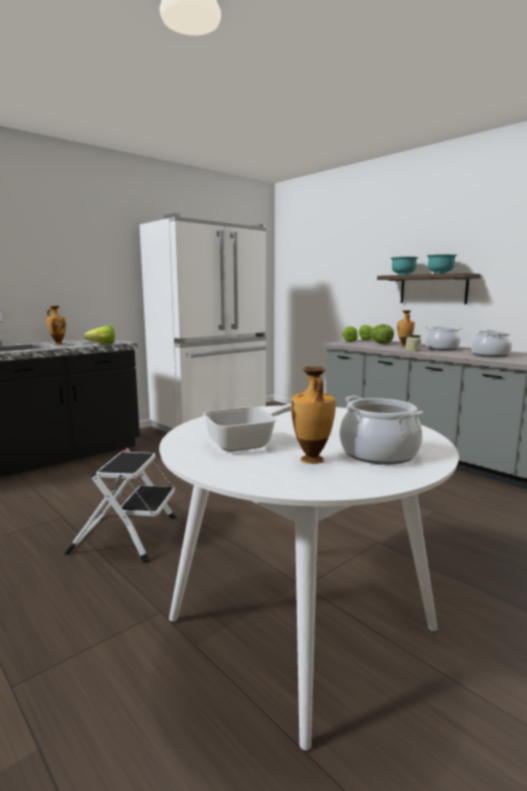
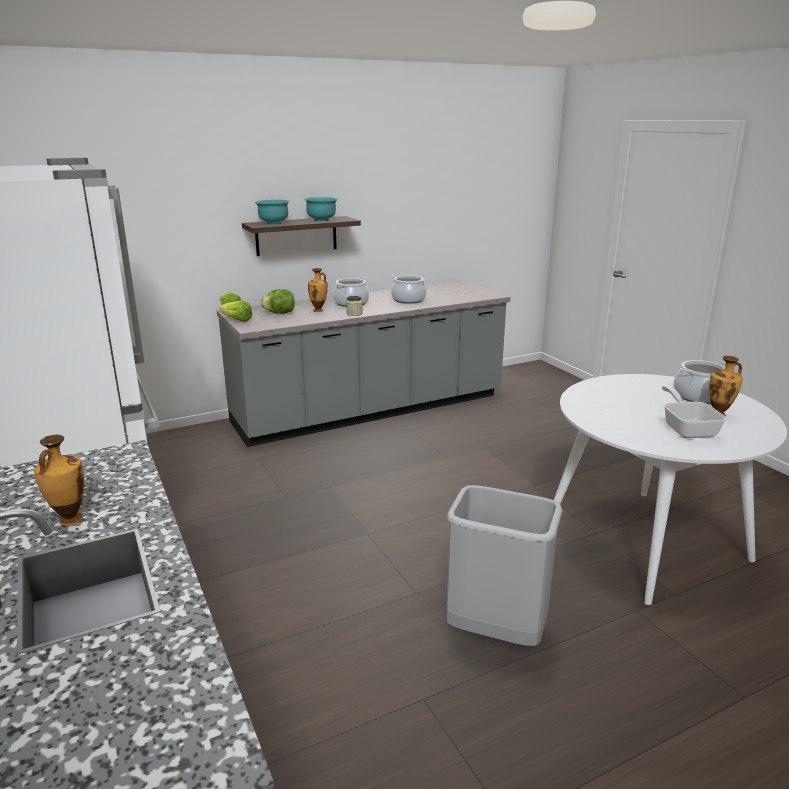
camera: 75 degrees left, 10 degrees up
(99, 344) = (130, 473): lettuce -> none
(126, 536) = (495, 633): step ladder -> grey trash can

